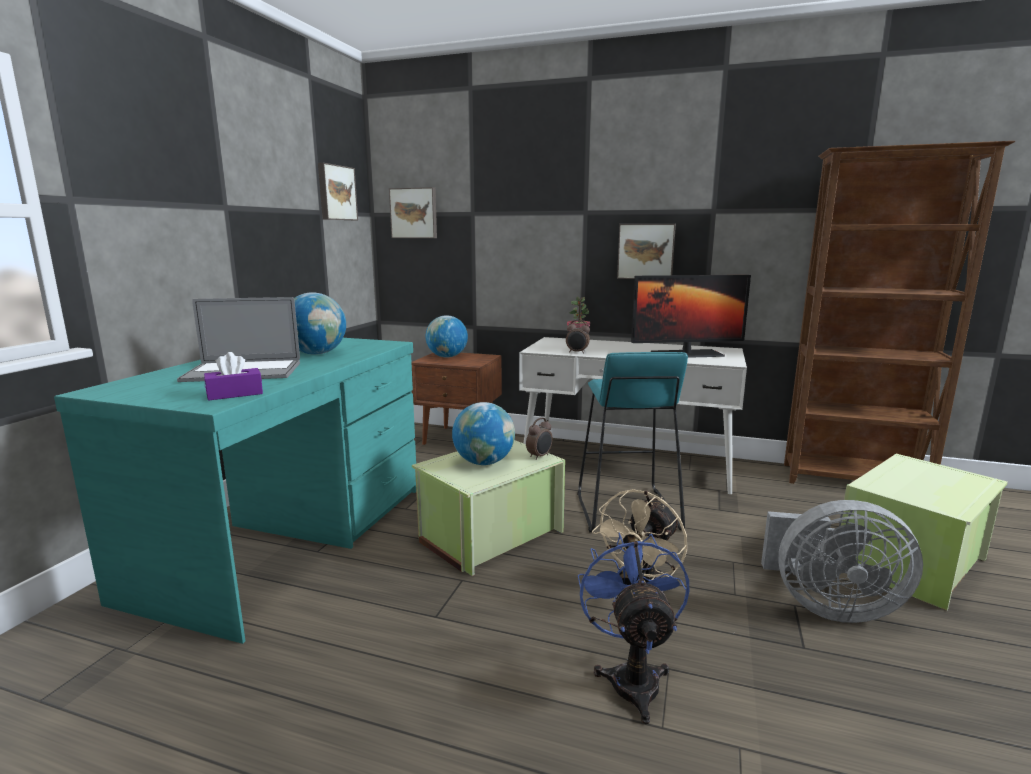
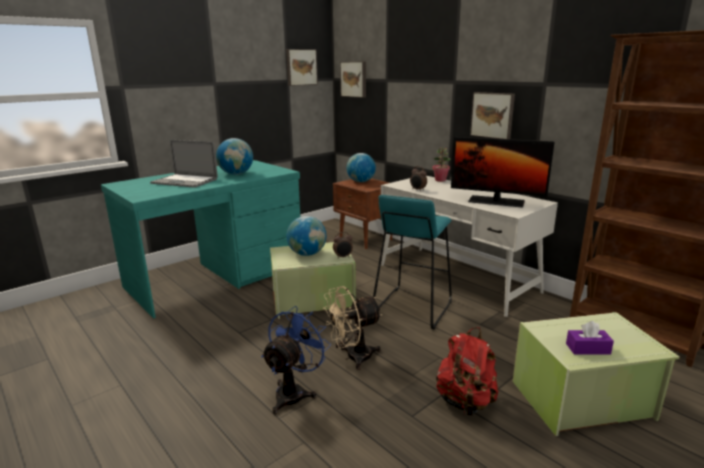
camera: 30 degrees right, 5 degrees up
(235, 394) = (159, 193): purple tissue box -> purple tissue box (588, 349)
(827, 606) = (465, 402): grey fan -> red backpack

